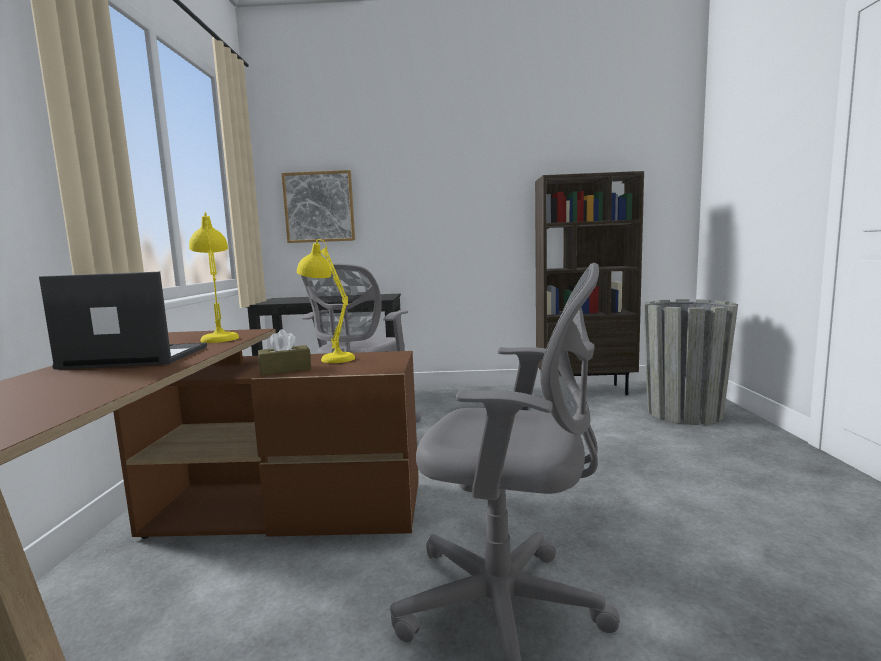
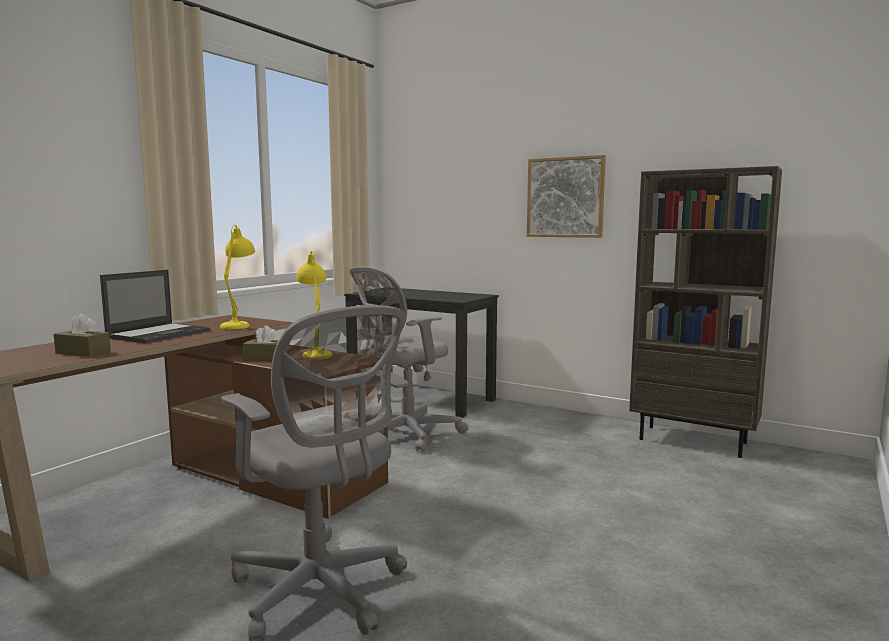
camera: 30 degrees right, 0 degrees up
(75, 391) = (83, 352): none -> brown tissue box
(134, 357) = (159, 334): laptop -> laptop turned 90 degrees clockwise
(319, 207) = (431, 200): picture -> picture (565, 197)
(684, 413) = (777, 495): grey planter -> none

